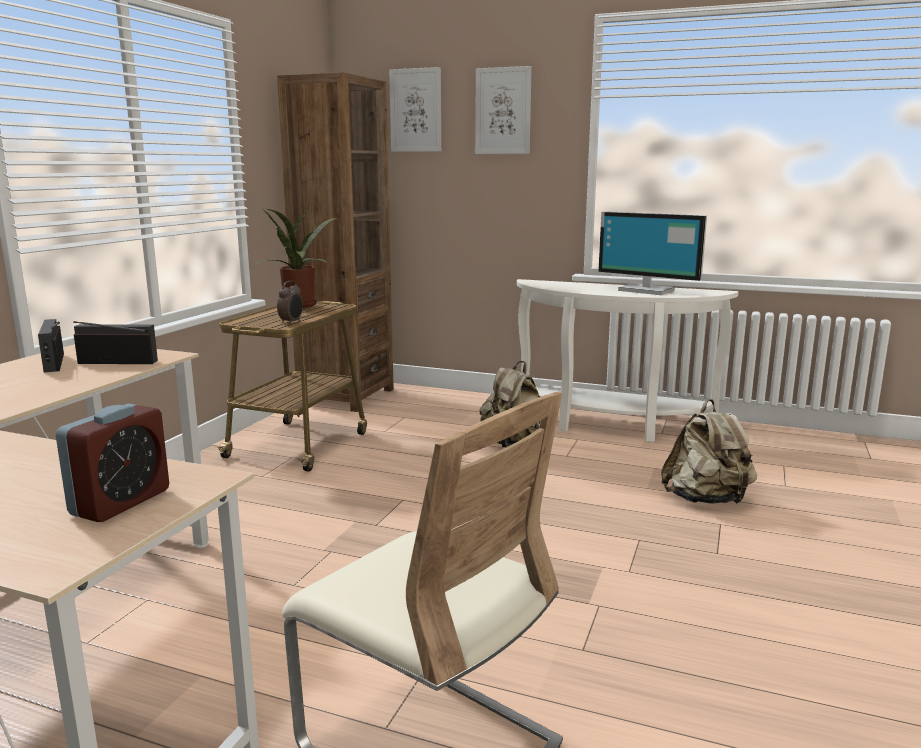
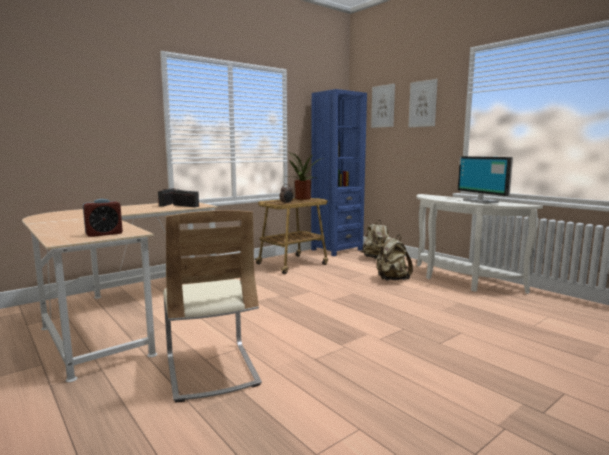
camera: 30 degrees right, 5 degrees down
(346, 396) = (336, 250): brown bookcase -> blue bookcase
(706, 500) = (469, 321): beige backpack -> beige backpack (376, 258)

